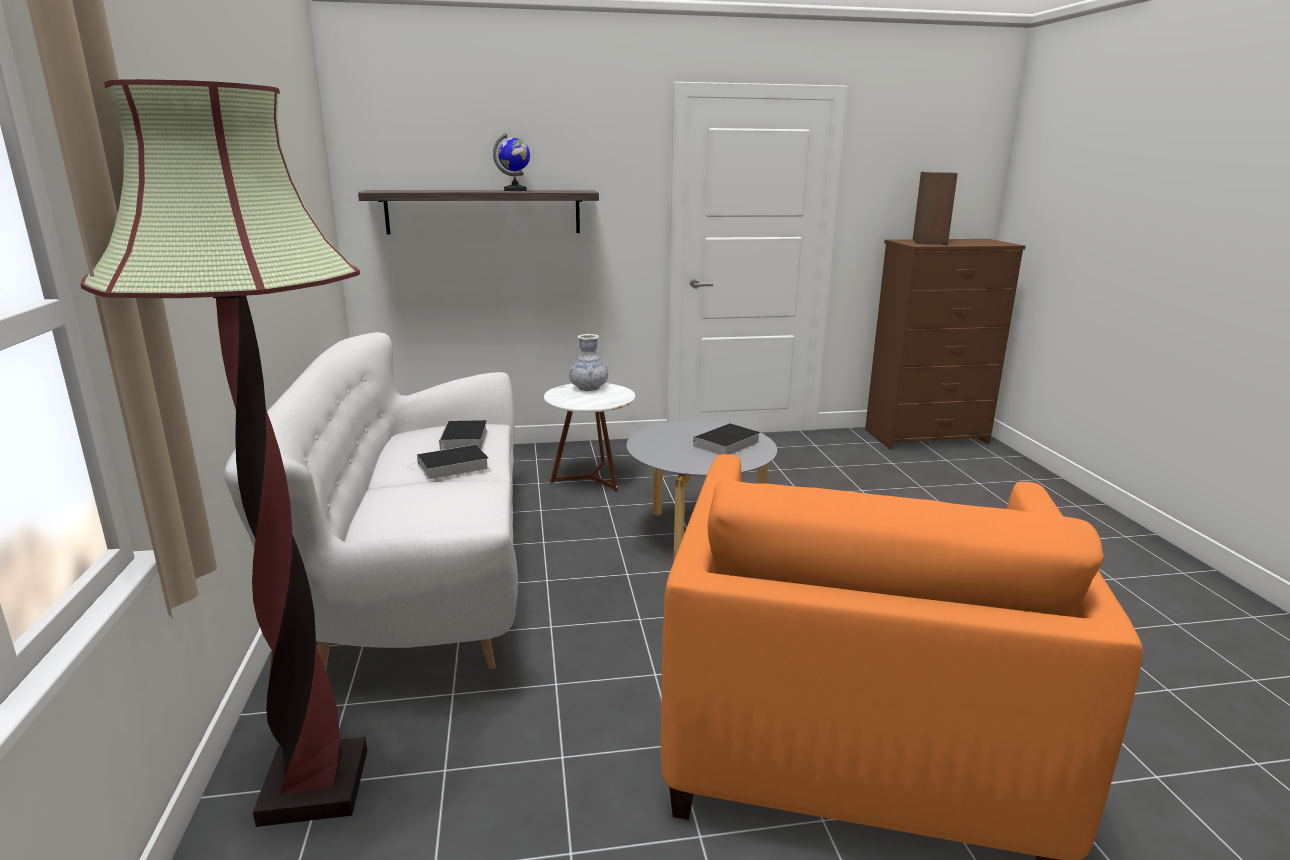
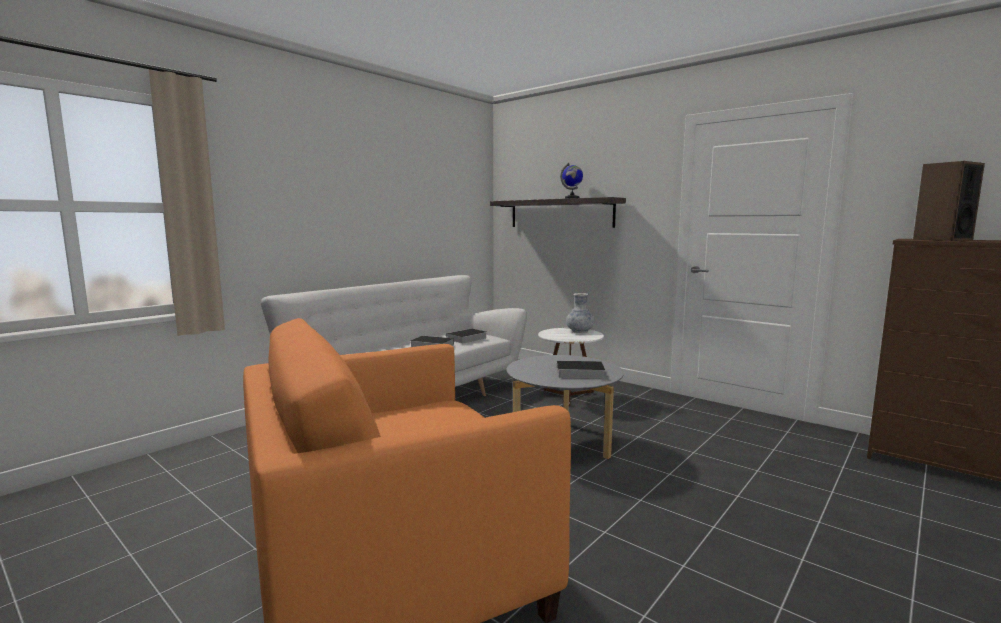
camera: 50 degrees right, 10 degrees down
(315, 786) = (230, 449): floor lamp -> none

